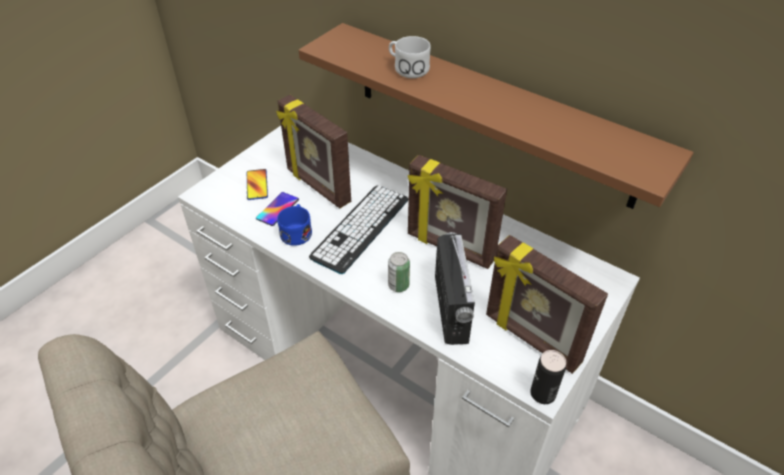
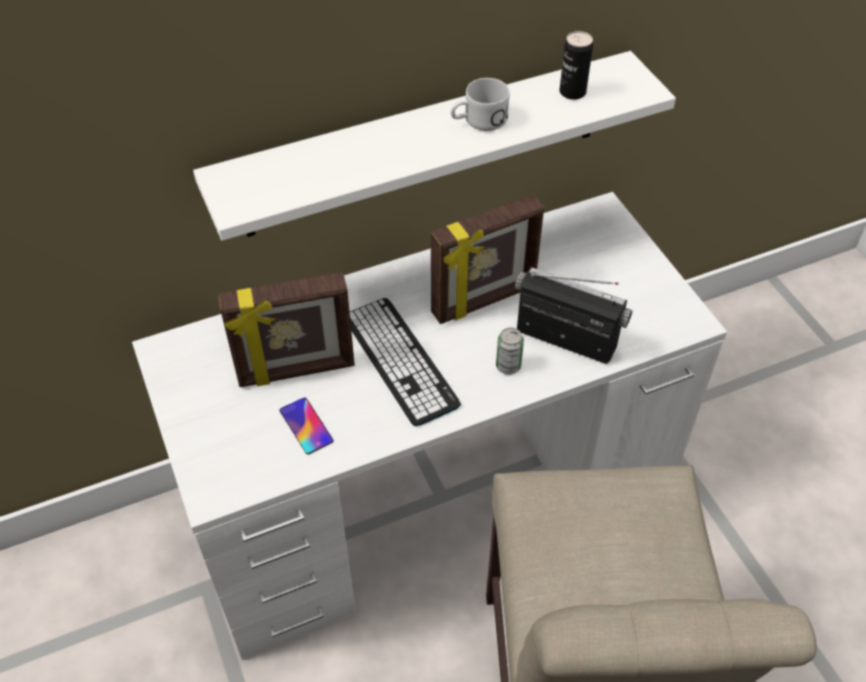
camera: 60 degrees left, 5 degrees up
(257, 185) = (243, 431): phone -> none
(297, 231) = (360, 421): blue mug -> none
(407, 68) = (348, 158): white mug -> white mug (478, 121)
(491, 113) = (425, 145): brown shelf -> white shelf
(531, 339) = (638, 301): picture frame -> none
(542, 393) = (699, 324): can -> can (572, 92)

